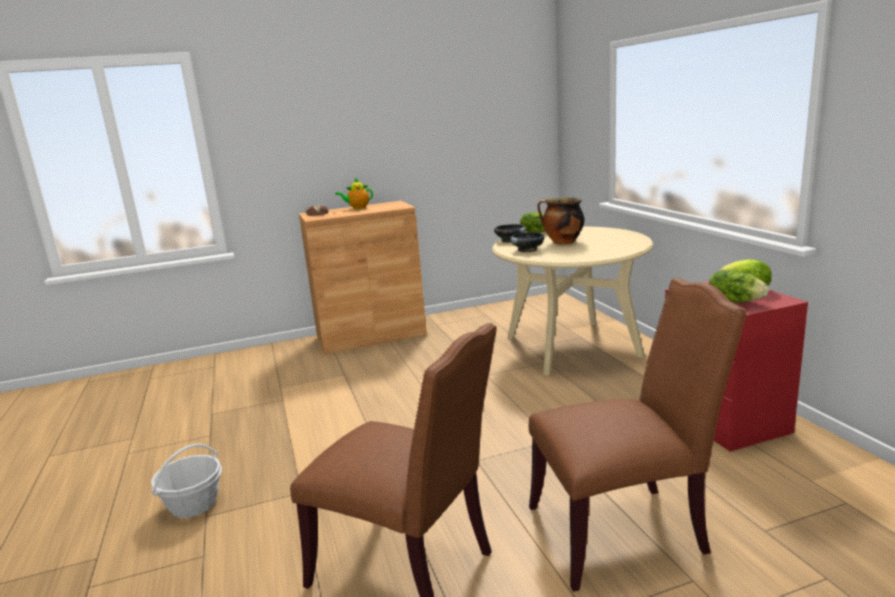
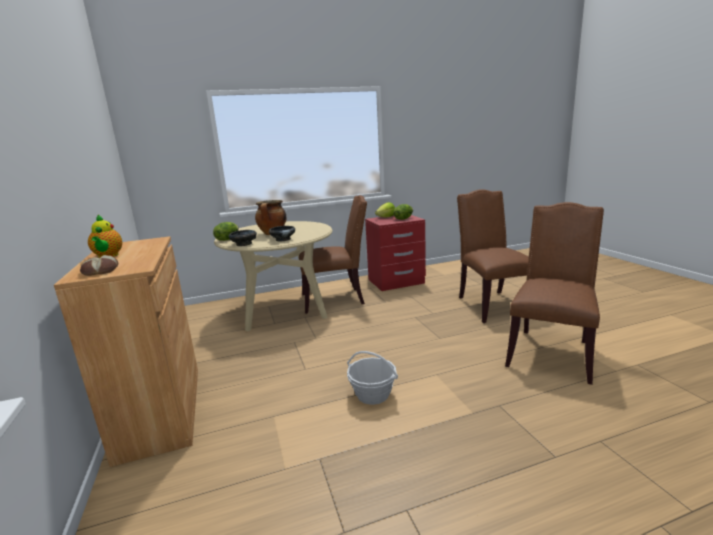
camera: 90 degrees left, 0 degrees up
(193, 504) = (543, 473): basket -> basket (372, 394)
(614, 374) = (335, 299): none -> brown chair

